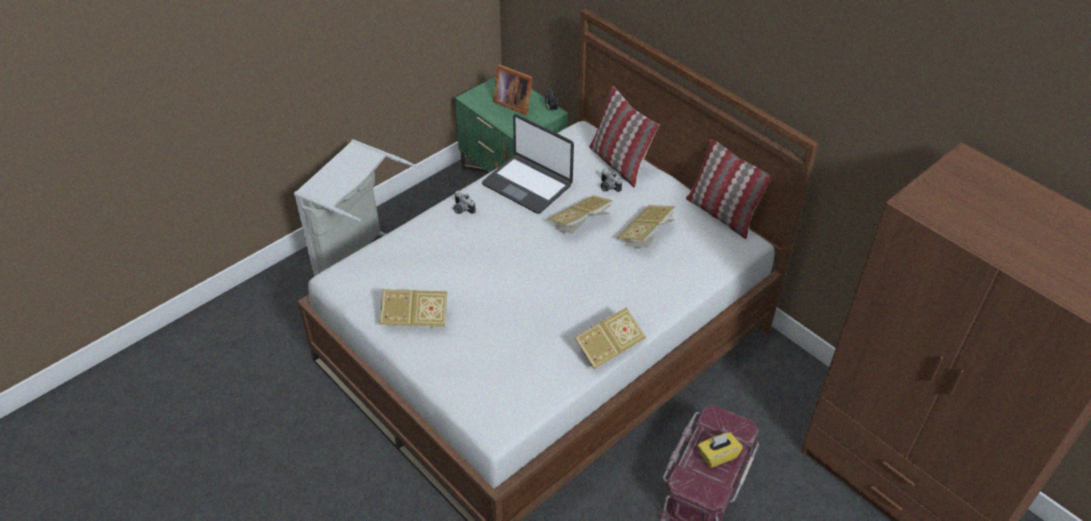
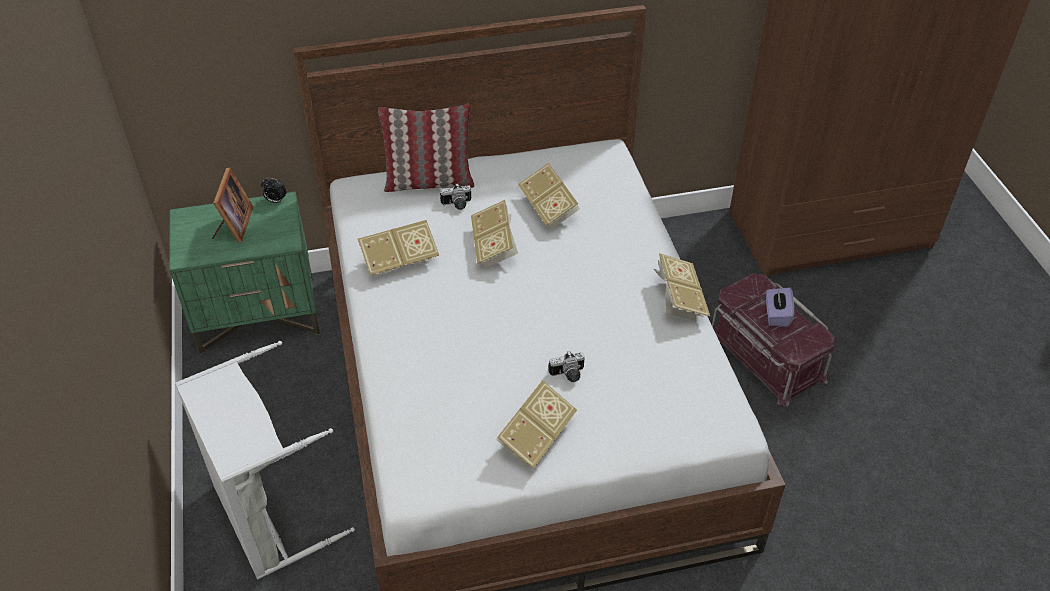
camera: 60 degrees left, 0 degrees up
(461, 209) = (392, 330): camera -> camera (568, 375)
(513, 103) = (234, 226): picture frame -> picture frame turned 60 degrees counterclockwise
(528, 184) = (399, 261): laptop -> book
(717, 455) = (776, 315): yellow tissue box -> purple tissue box
(722, 213) = (558, 148): pillow -> none

